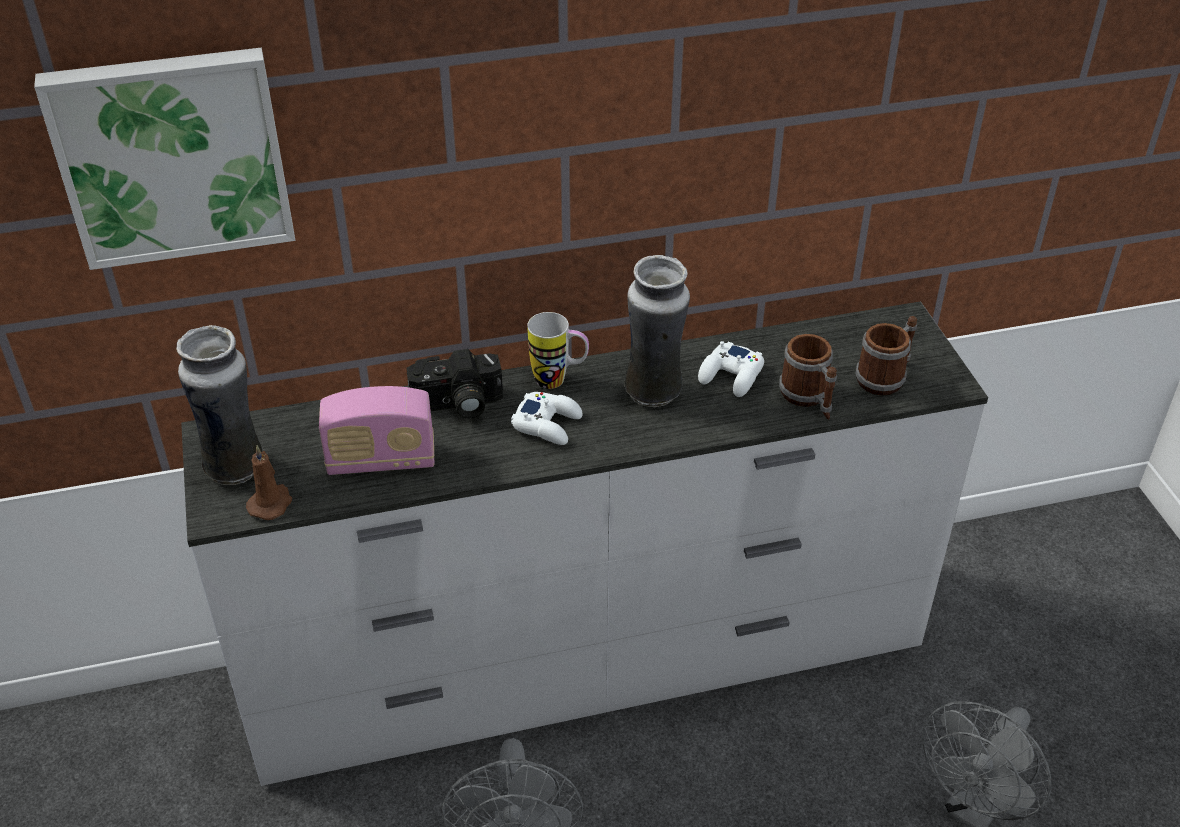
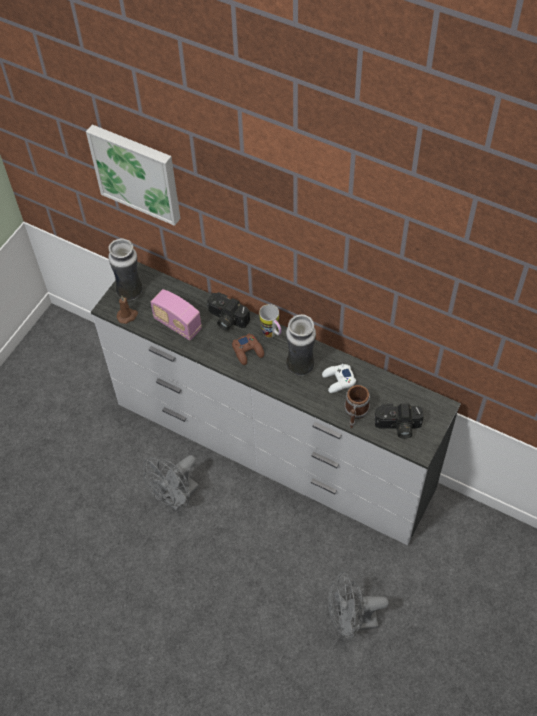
camera: 45 degrees right, 15 degrees up
(548, 424) = (248, 351): white game controller -> brown game controller
(885, 377) = (398, 427): mug -> camera

